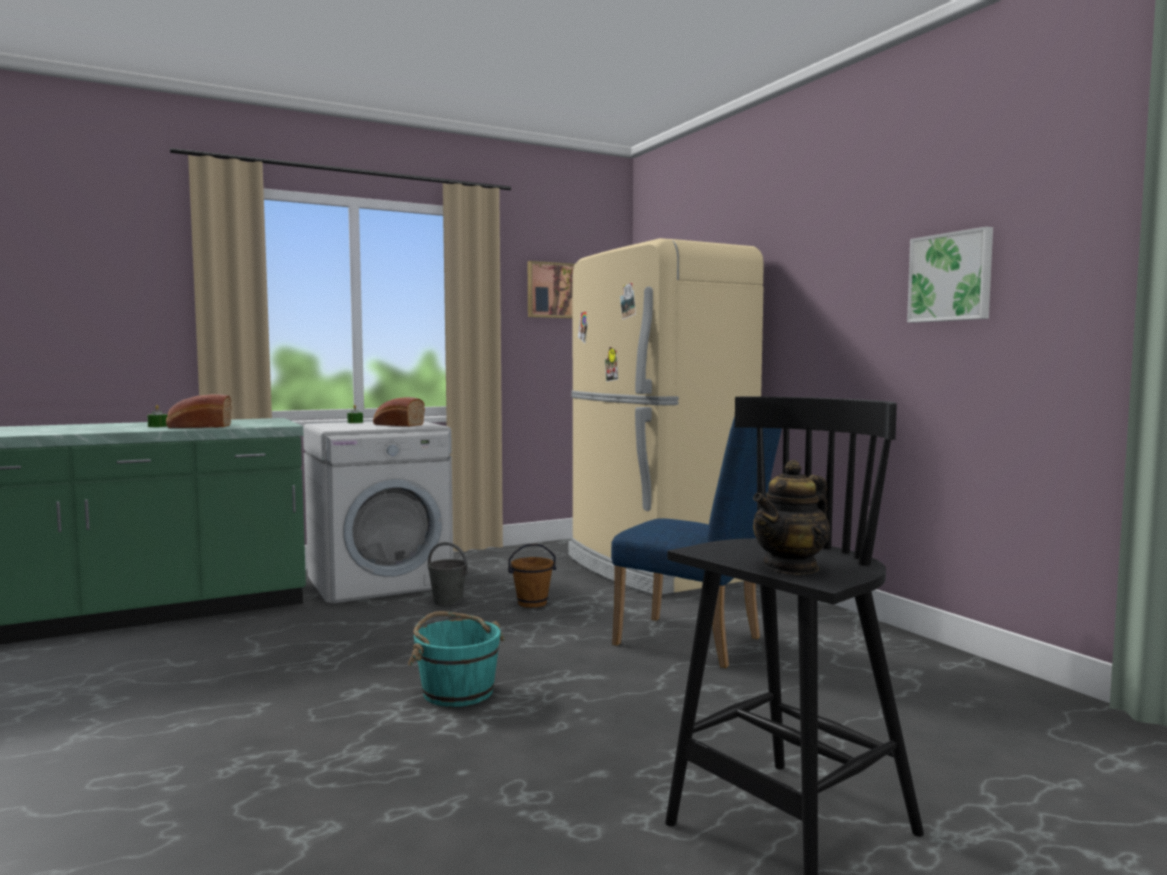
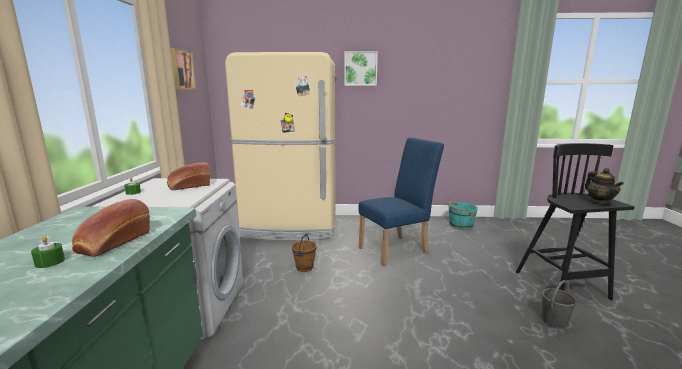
camera: 60 degrees left, 10 degrees up
(448, 601) = (268, 290): grey bucket -> grey bucket (554, 321)
(457, 691) = (415, 320): turquoise bucket -> turquoise bucket (460, 225)
(951, 277) = (435, 84): picture -> picture (360, 68)

